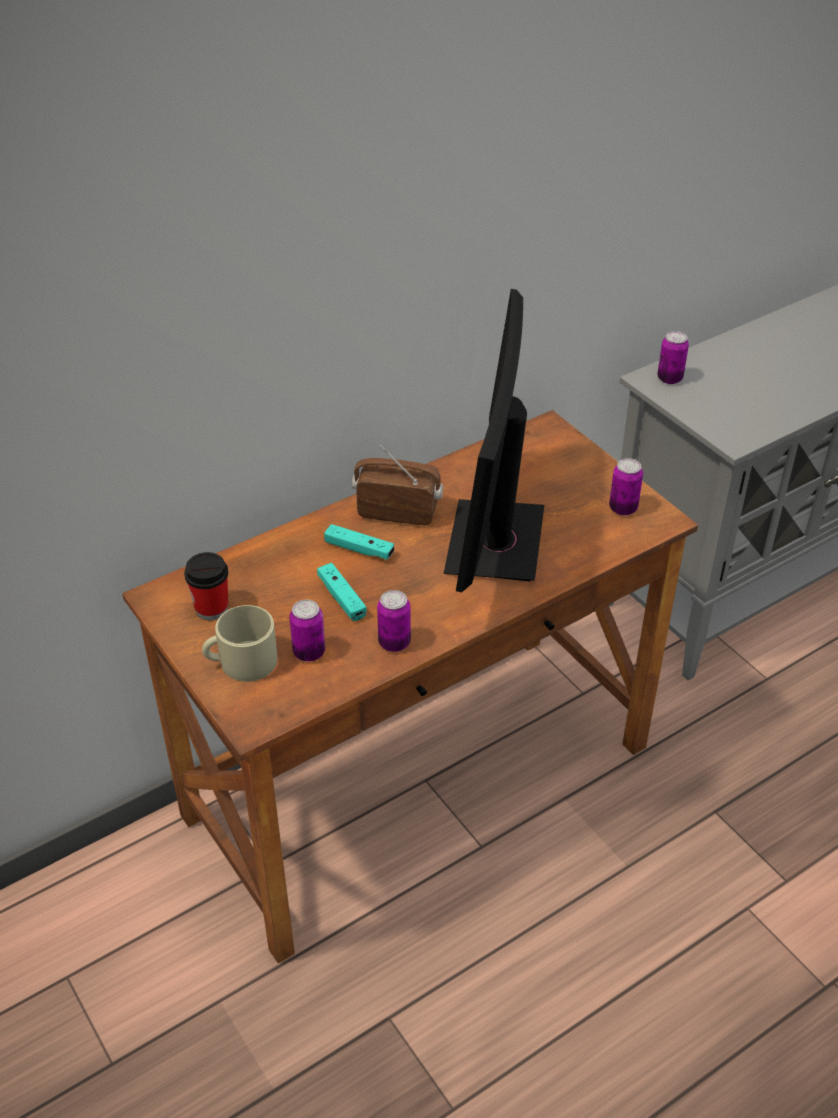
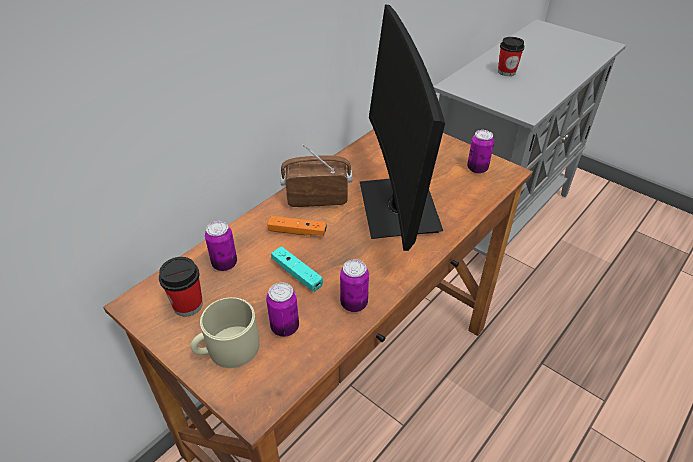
camera: 15 degrees left, 0 degrees up
(359, 549) = (297, 232): turquoise game controller -> orange game controller
(669, 378) = (465, 83): can -> can (224, 264)
(742, 369) = (506, 72): none -> cup

